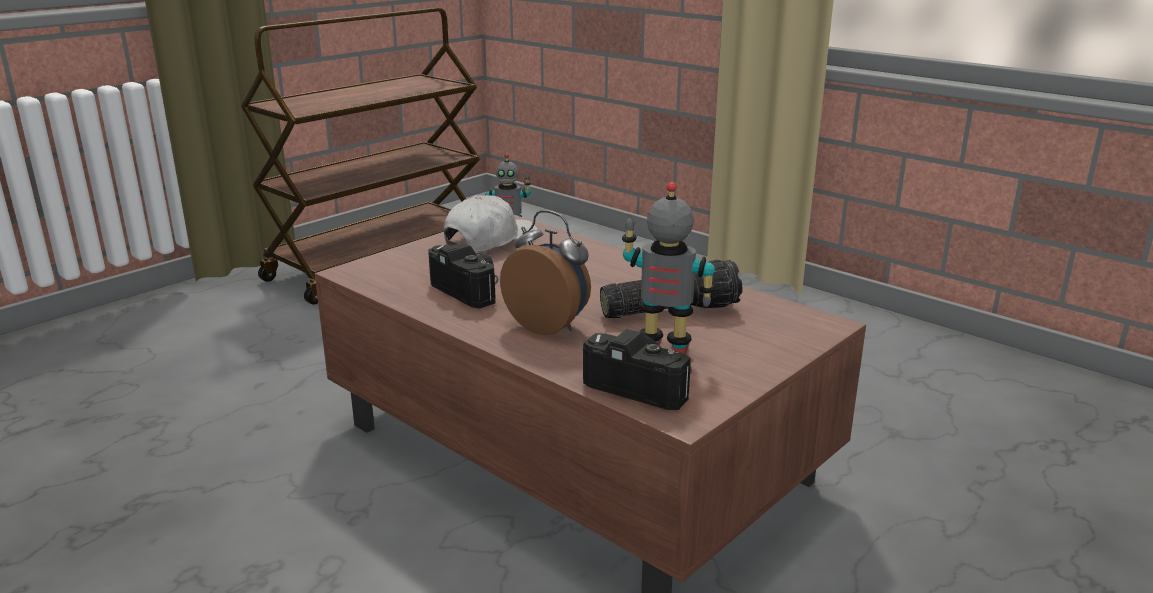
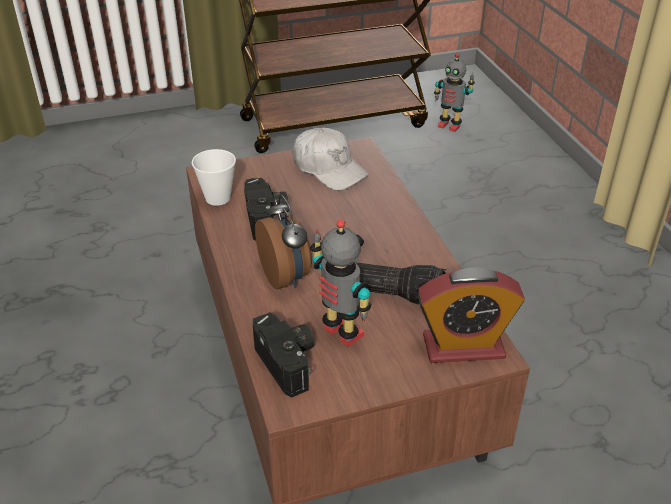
camera: 30 degrees right, 15 degrees up
(388, 287) = (218, 198): none -> cup
(490, 241) = (329, 169): white cap -> white cap turned 60 degrees clockwise
(791, 326) = (463, 347): none -> alarm clock

